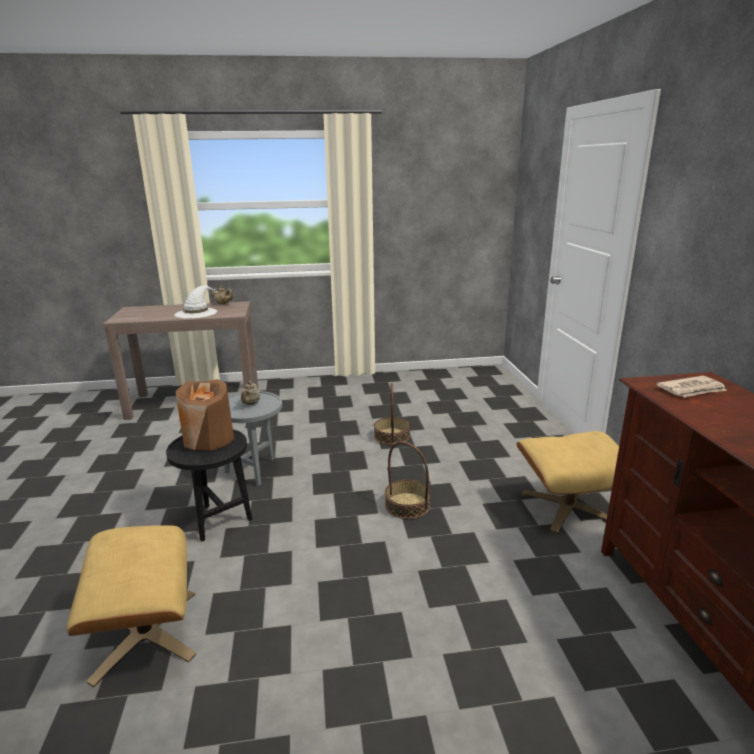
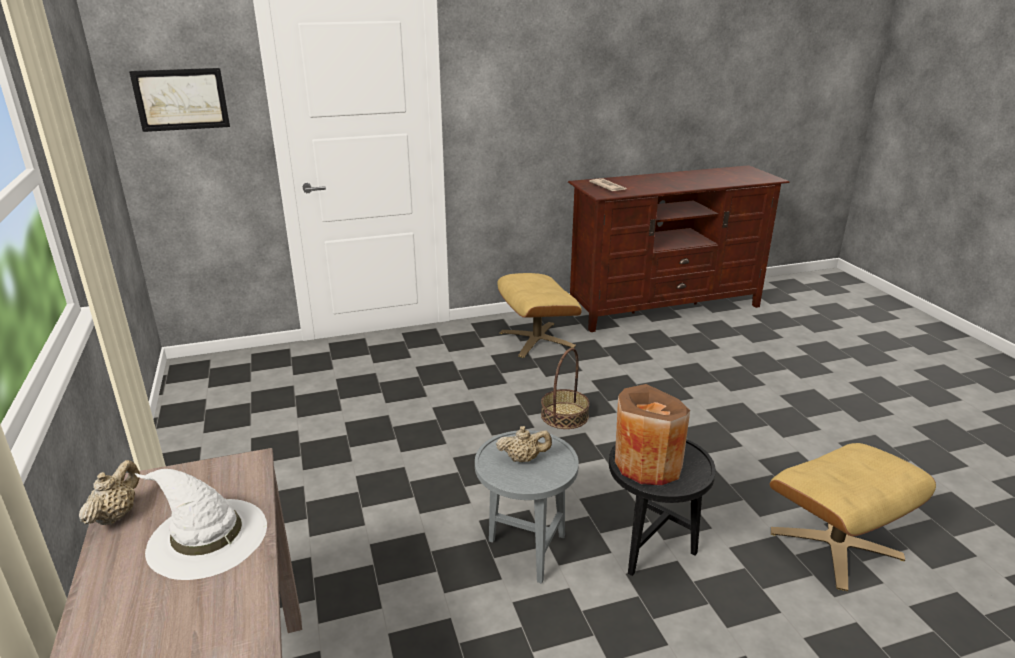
camera: 100 degrees left, 5 degrees up
(392, 436) = (410, 438): basket -> none
(532, 198) = (181, 99): none -> picture

